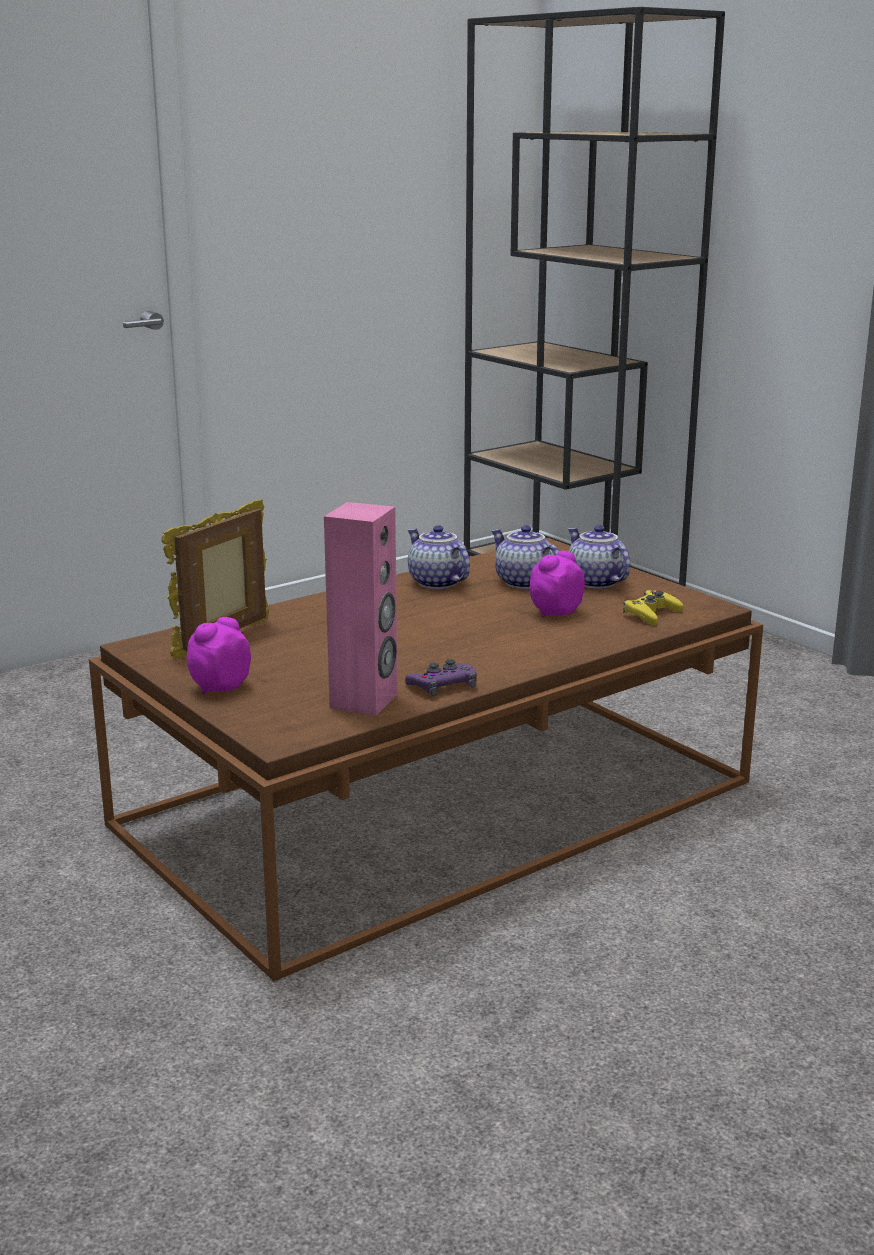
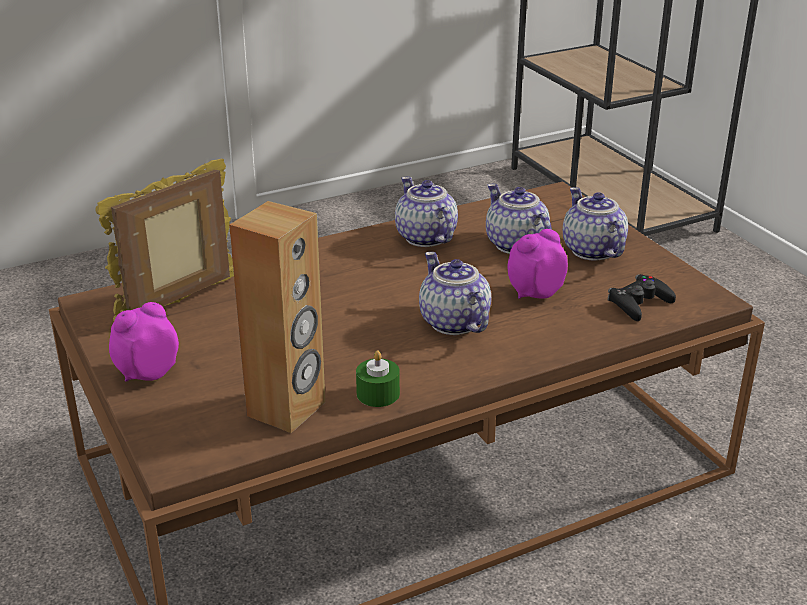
camera: 10 degrees right, 10 degrees up
(365, 701) = (287, 409): pink speaker -> brown speaker
(443, 686) = (378, 394): purple game controller -> green candle
(488, 637) = (452, 322): none -> teapot
(651, 614) = (639, 303): yellow game controller -> black game controller

